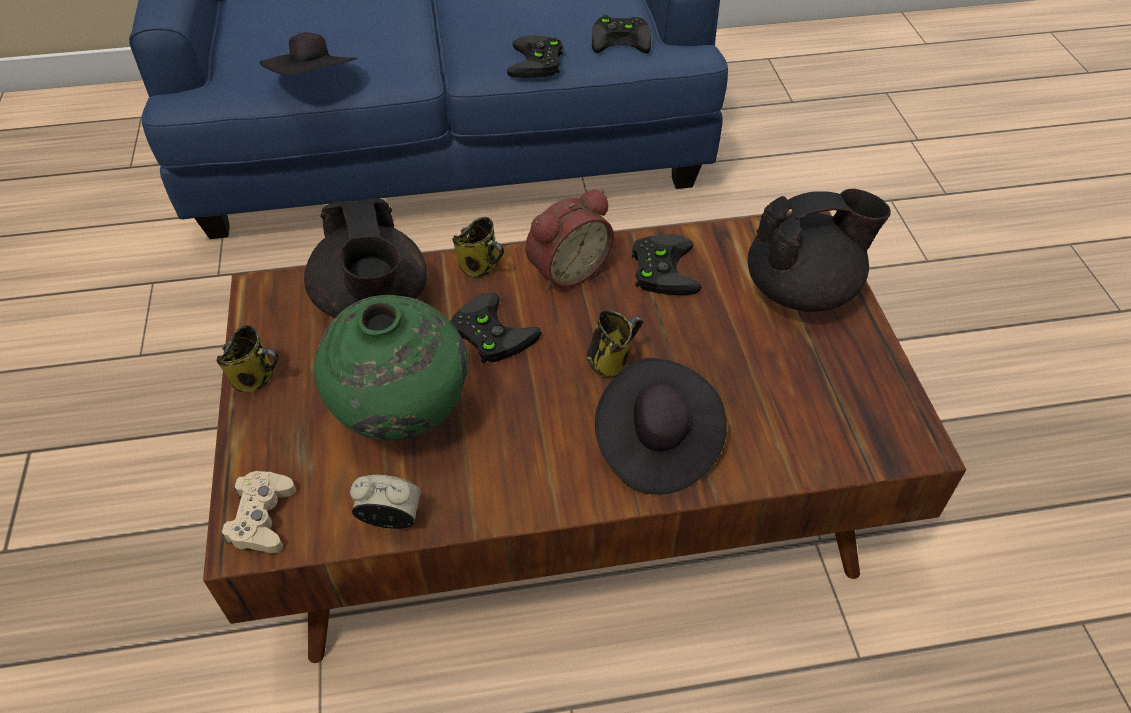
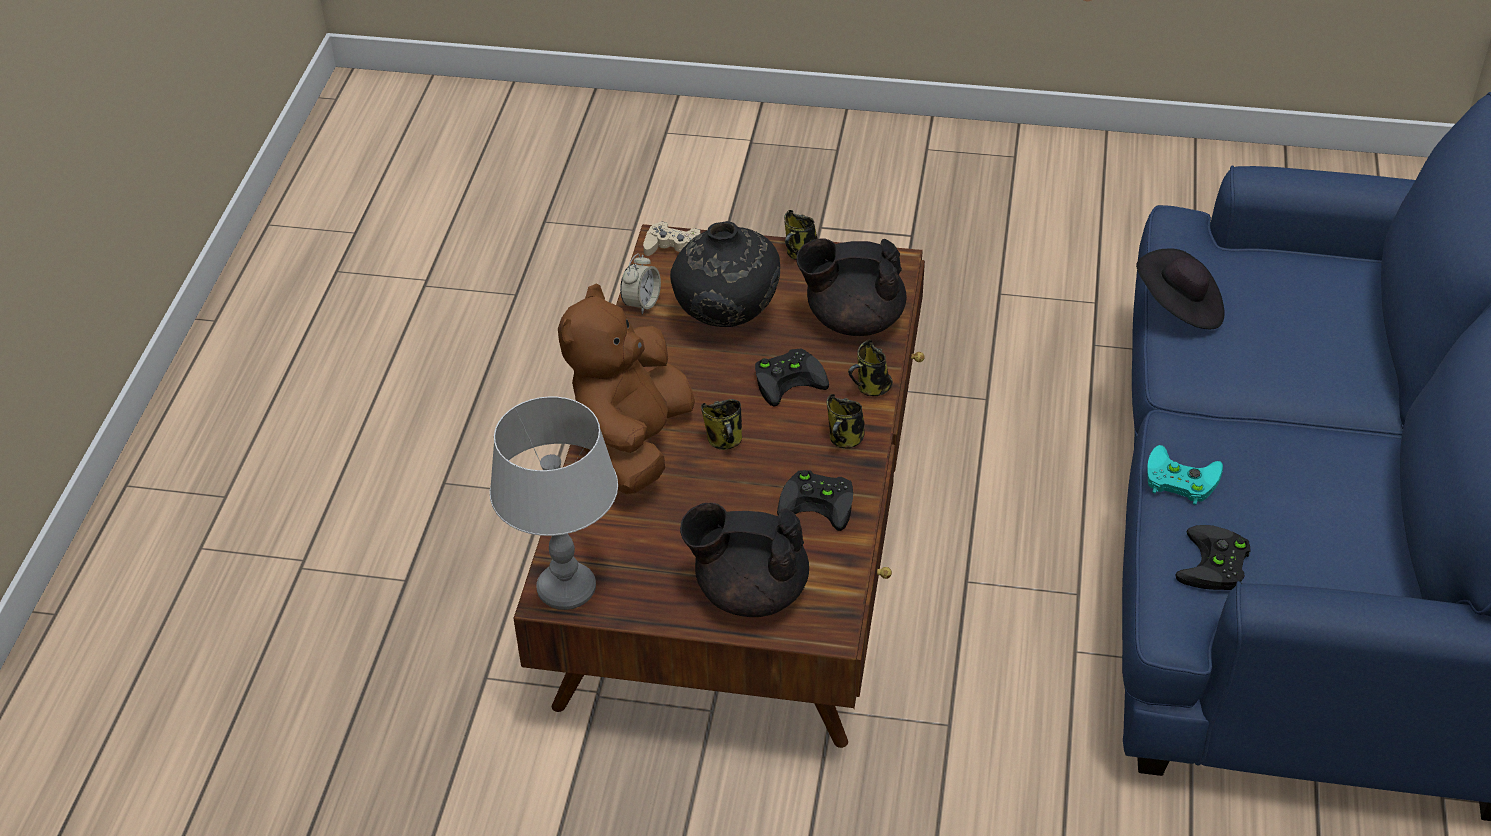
camera: 110 degrees right, 5 degrees down
(403, 417) = (726, 320): green vase -> black vase
(538, 63) = (1178, 479): black game controller -> turquoise game controller
(566, 270) = (845, 440): alarm clock -> mug
(656, 444) = (632, 444): black hat -> brown plush toy
(802, 290) = (749, 591): black teapot -> black teapot turned 90 degrees clockwise
(898, 432) = (567, 589): none -> grey table lamp

